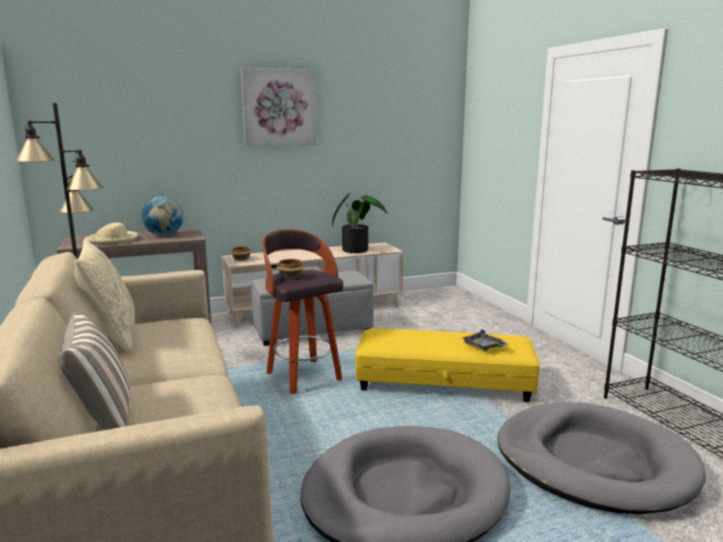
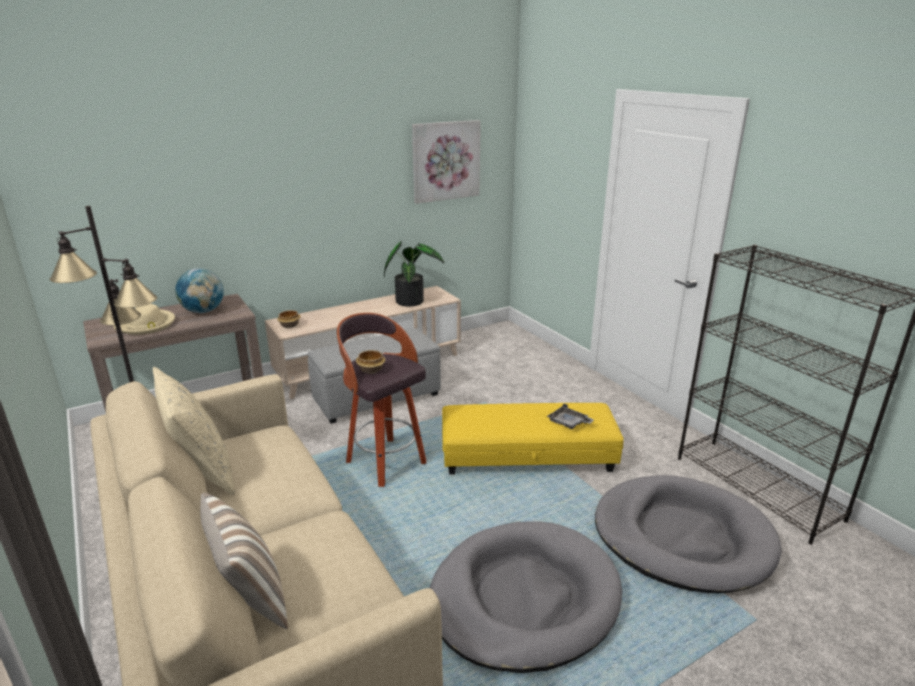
camera: 10 degrees left, 10 degrees up
(279, 107) = (317, 149): picture -> picture (445, 161)

